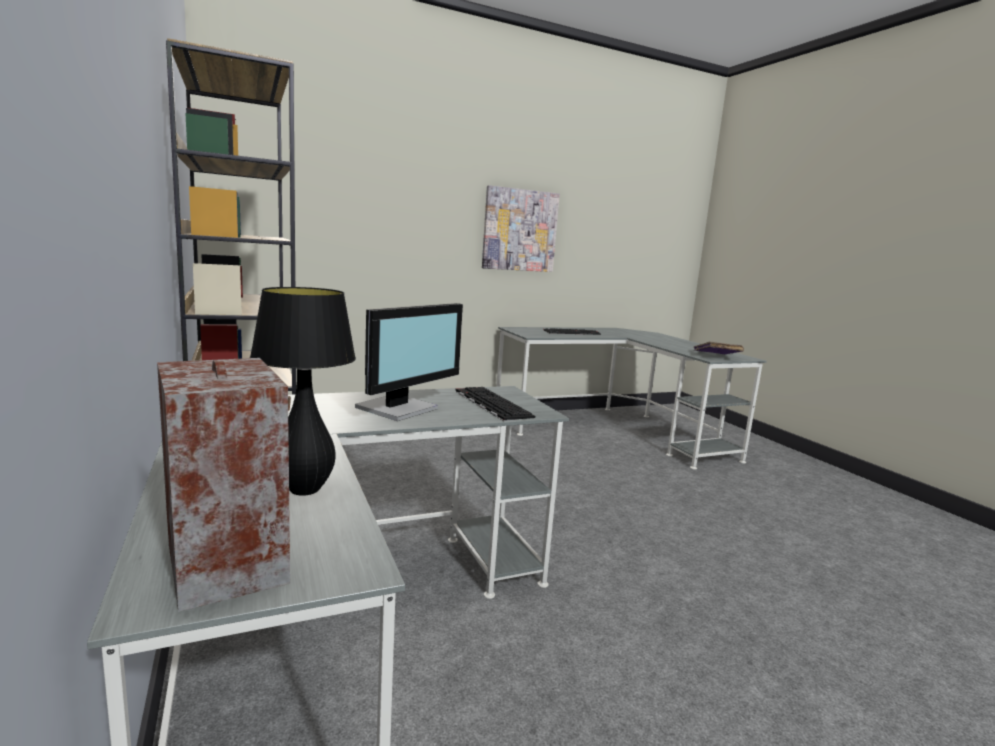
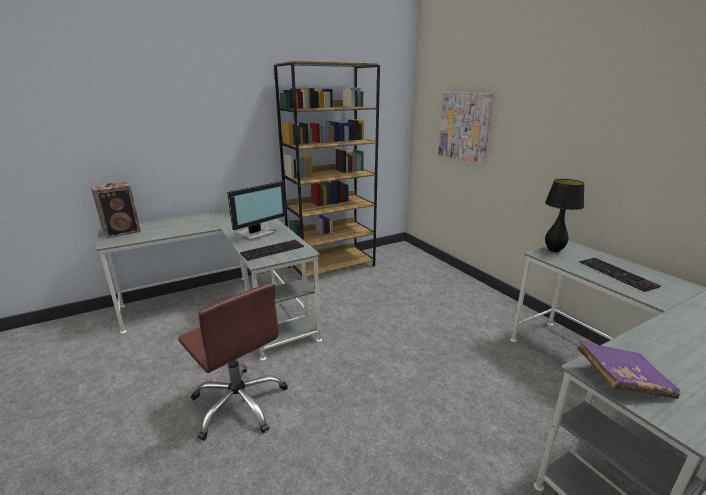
camera: 85 degrees right, 10 degrees up
(305, 490) = (163, 232): black table lamp -> black table lamp (553, 250)
(400, 409) = (256, 233): monitor -> monitor turned 75 degrees counterclockwise
(520, 230) = (616, 141): picture -> picture (464, 126)
(648, 605) = (239, 403): none -> brown office chair

